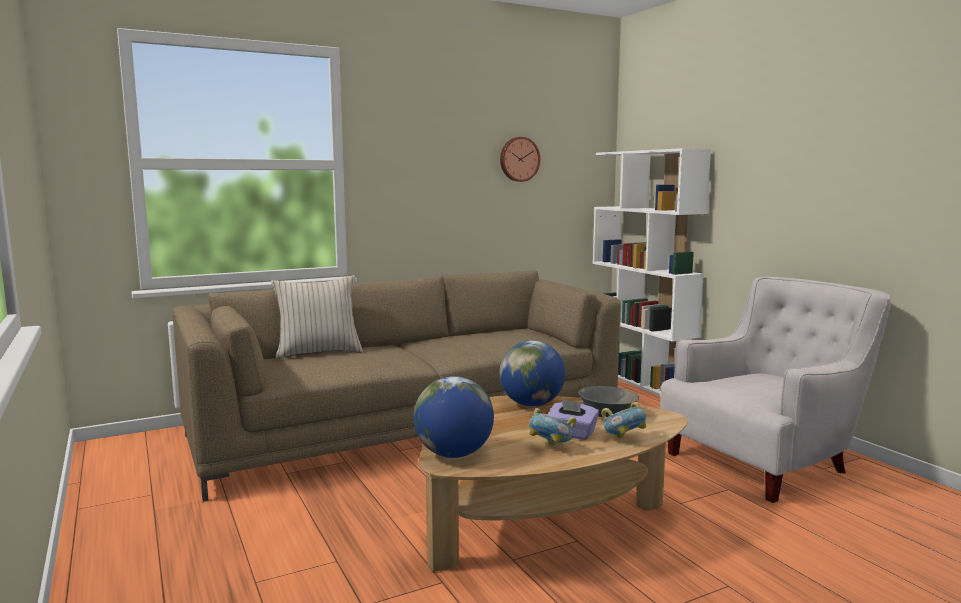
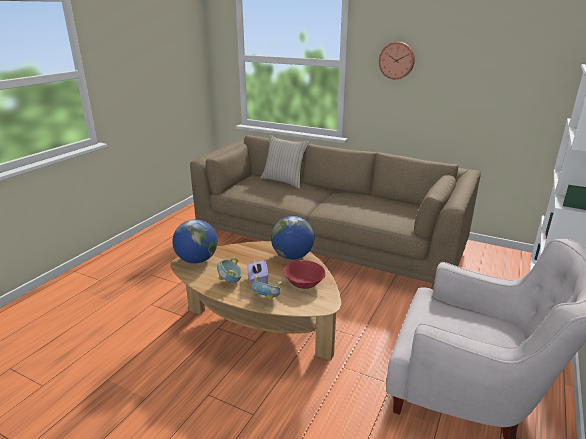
camera: 55 degrees right, 15 degrees up
(519, 159) = (494, 65): wall clock -> wall clock (397, 60)
(607, 415) = (303, 283): grey bowl -> red bowl

